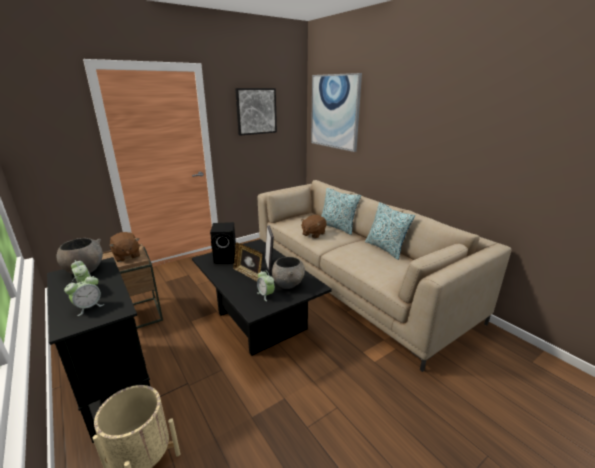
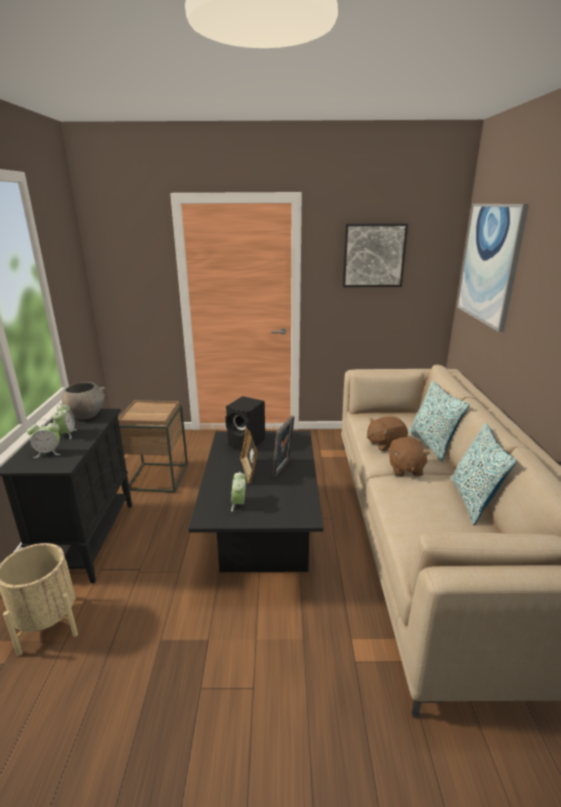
camera: 35 degrees right, 0 degrees up
(126, 256) = (154, 411): brown plush toy -> brown plush toy (405, 469)
(288, 284) = (277, 501): grey bowl -> none

